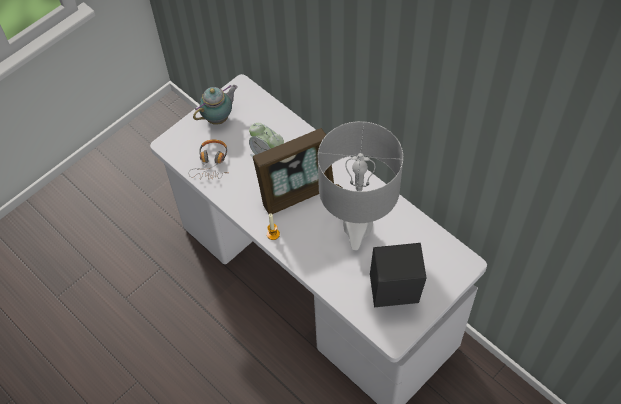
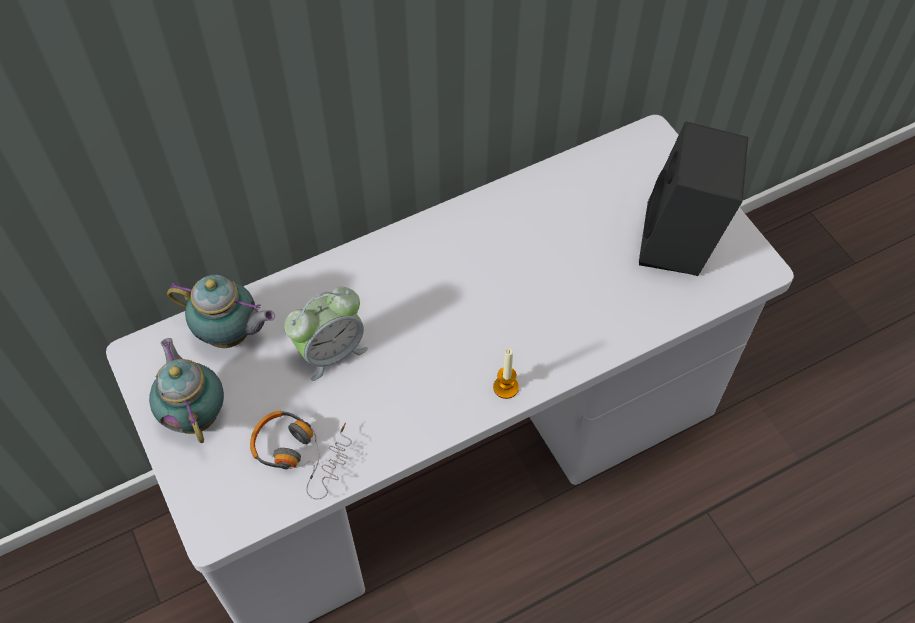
camera: 75 degrees left, 0 degrees up
(263, 116) = (231, 335): none -> teapot
(297, 192) = (430, 326): picture frame -> none
(357, 227) = (536, 256): grey table lamp -> none

